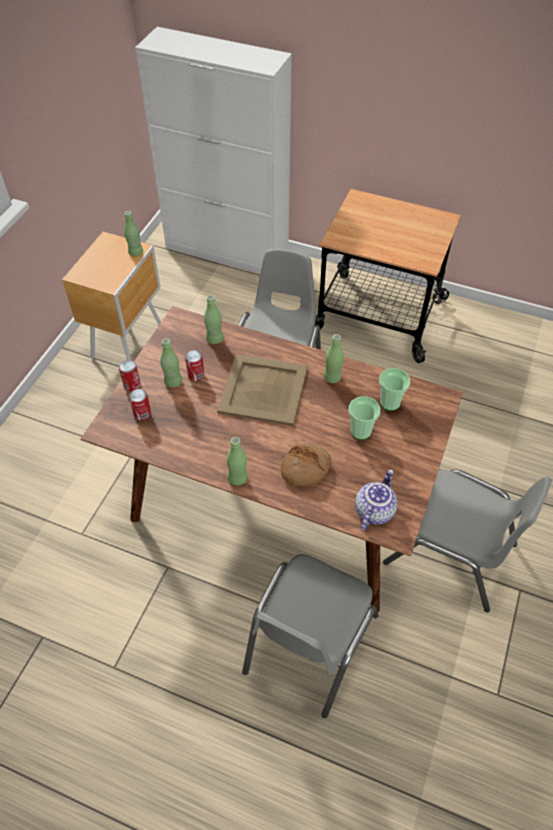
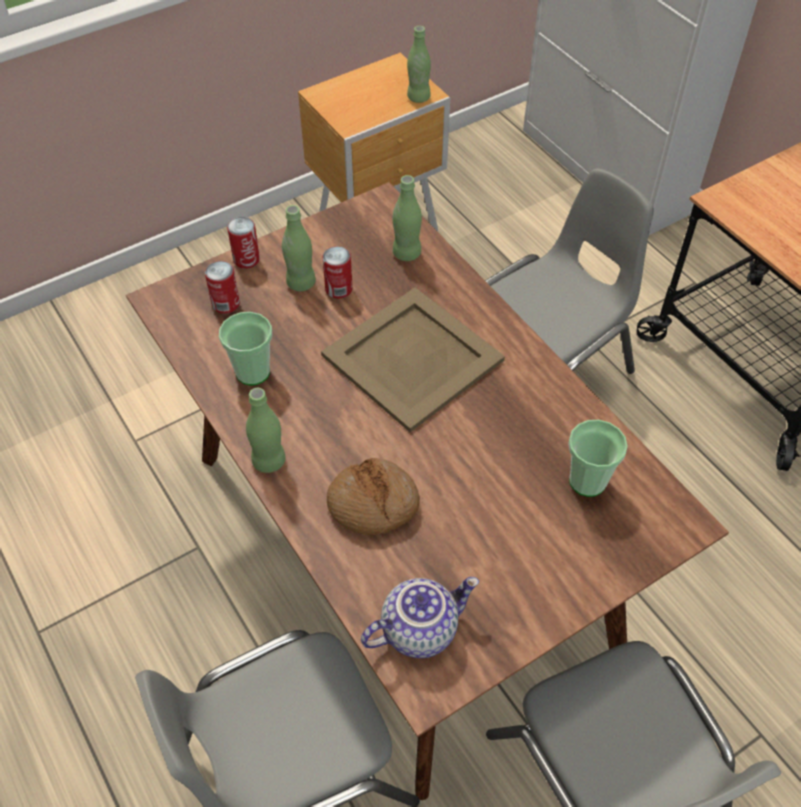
camera: 35 degrees right, 0 degrees up
(332, 377) = (529, 394): green bottle -> none
(360, 431) = (503, 498): cup -> cup (253, 372)

